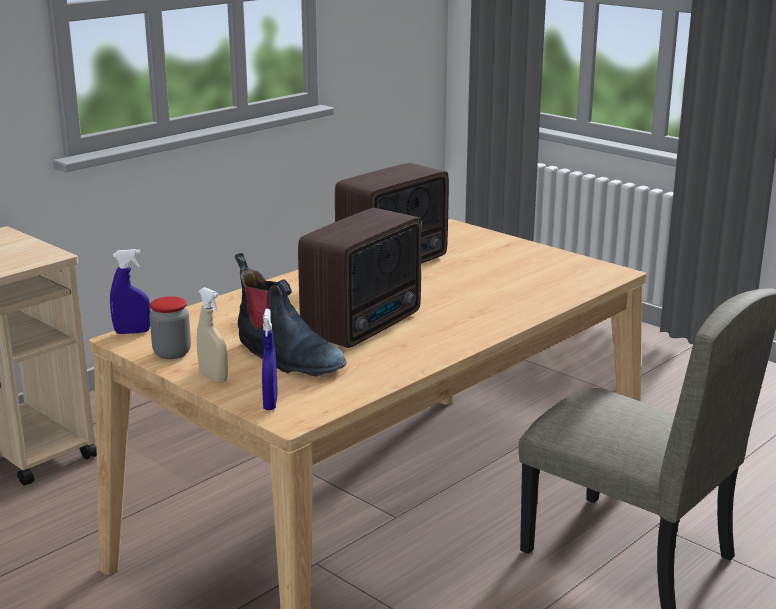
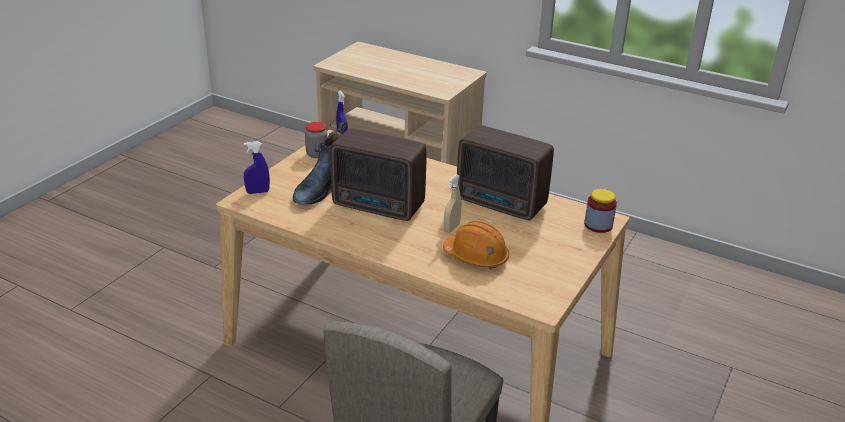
camera: 75 degrees right, 10 degrees up
(213, 378) = (287, 171): beige spray bottle -> beige spray bottle (451, 228)
(462, 231) = (598, 225): none -> jar
(509, 288) = (476, 256): none -> orange hard hat

